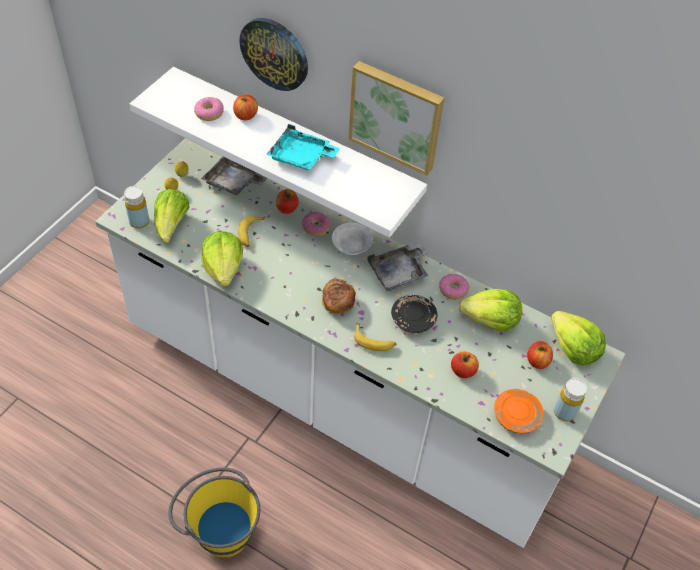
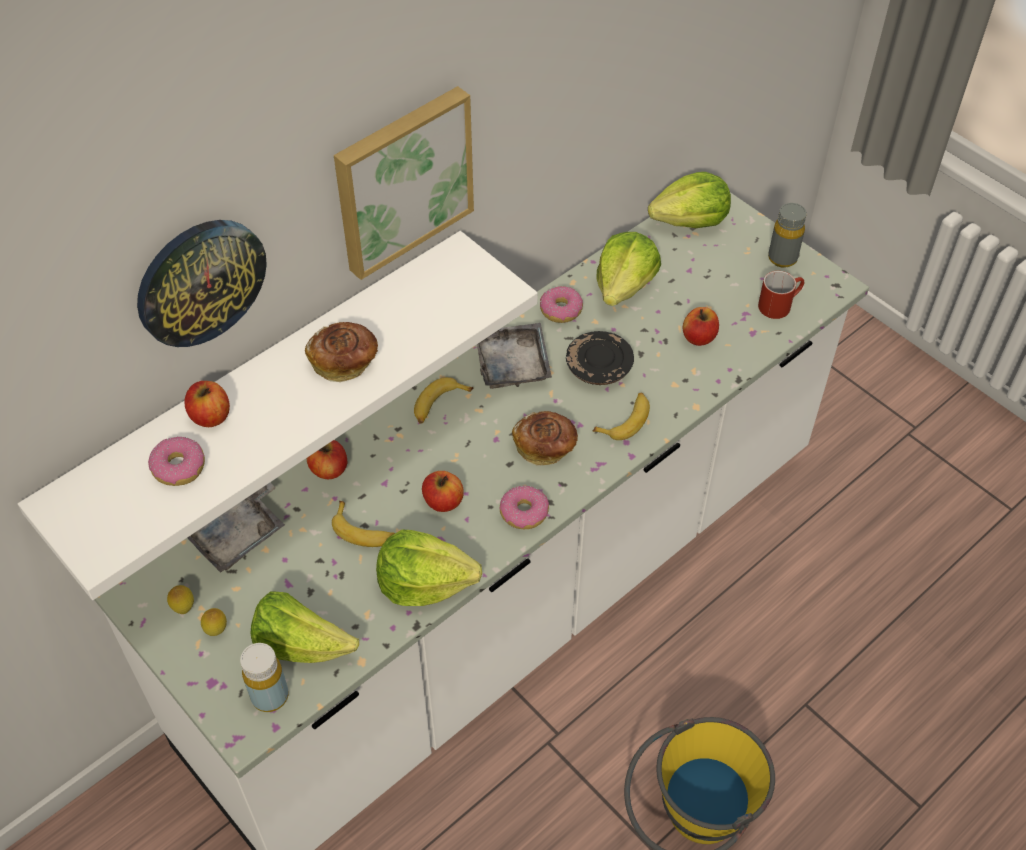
camera: 70 degrees left, 0 degrees up
(301, 157) = (345, 362): turquoise tray -> bread
(315, 227) = (384, 440): donut -> donut (524, 513)
(350, 246) = (439, 405): white bowl -> banana
(516, 416) = (779, 304): orange plate -> red mug
(537, 361) = (701, 260): apple -> apple (443, 501)
(564, 412) = (782, 258): yellow bottle -> grey bottle

